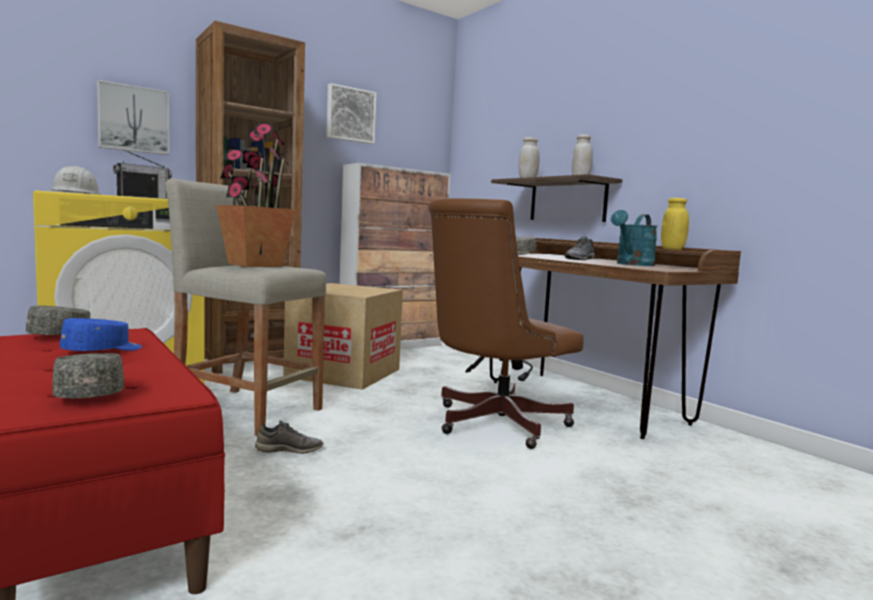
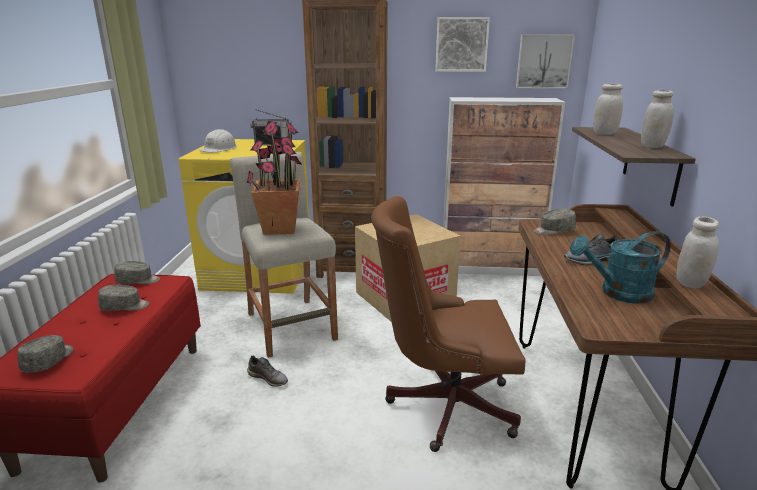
camera: 40 degrees right, 15 degrees up
(103, 351) = (125, 306): blue cap -> grey cap
(133, 119) = (274, 77): picture -> picture (543, 61)
(672, 249) = (690, 283): yellow jar -> white jar

